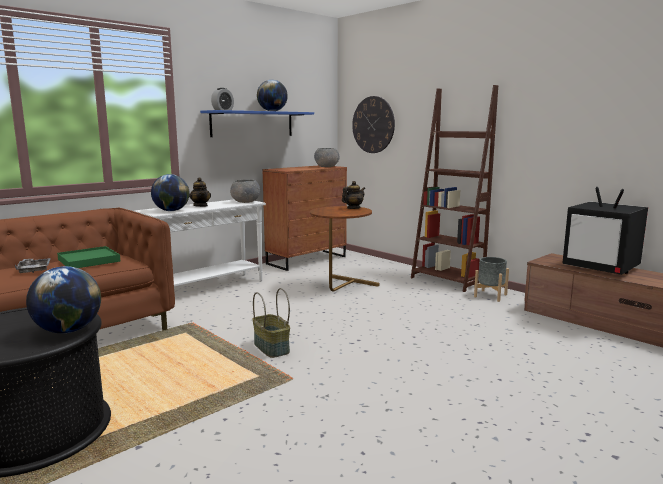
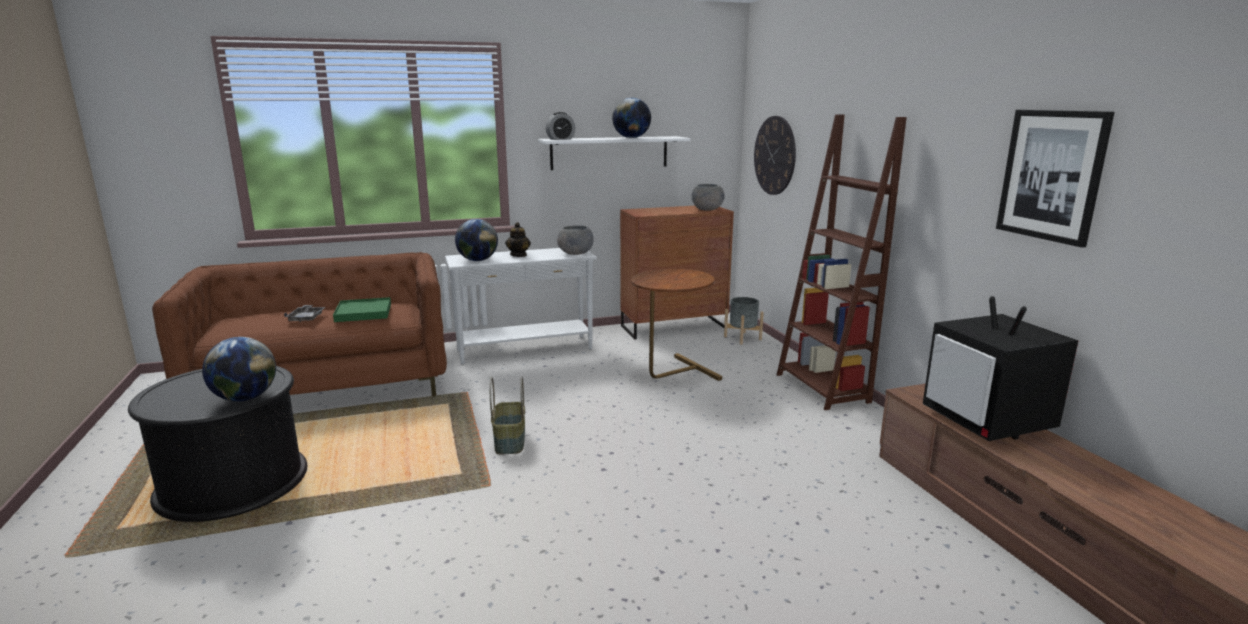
camera: 25 degrees right, 5 degrees up
(252, 124) = (609, 153): blue shelf -> white shelf
(353, 208) = (694, 276): teapot -> none
(490, 296) = (857, 423): grey planter -> grey planter (742, 338)
(617, 110) = (1052, 175): none -> picture

